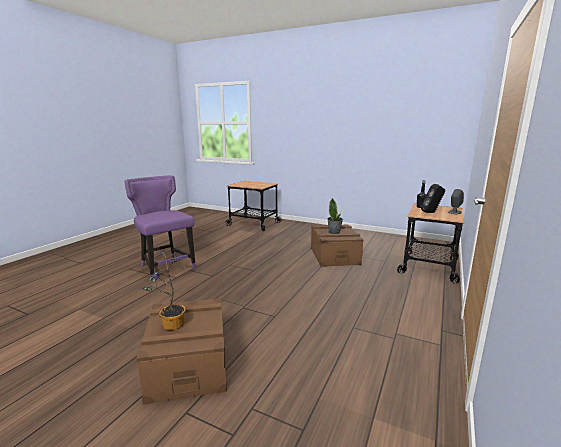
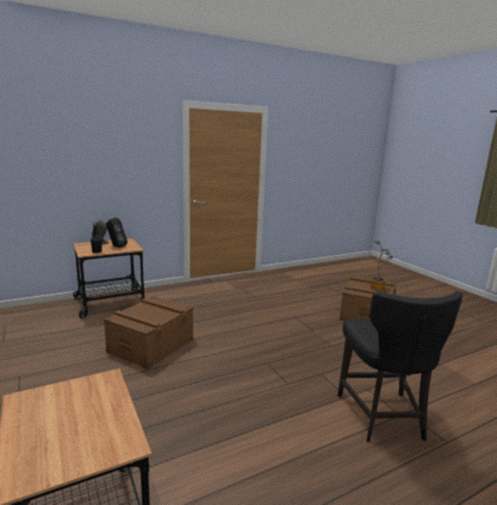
camera: 145 degrees left, 0 degrees up
(166, 268) = (382, 417): purple chair -> black chair
(334, 232) = (154, 312): potted plant -> none

